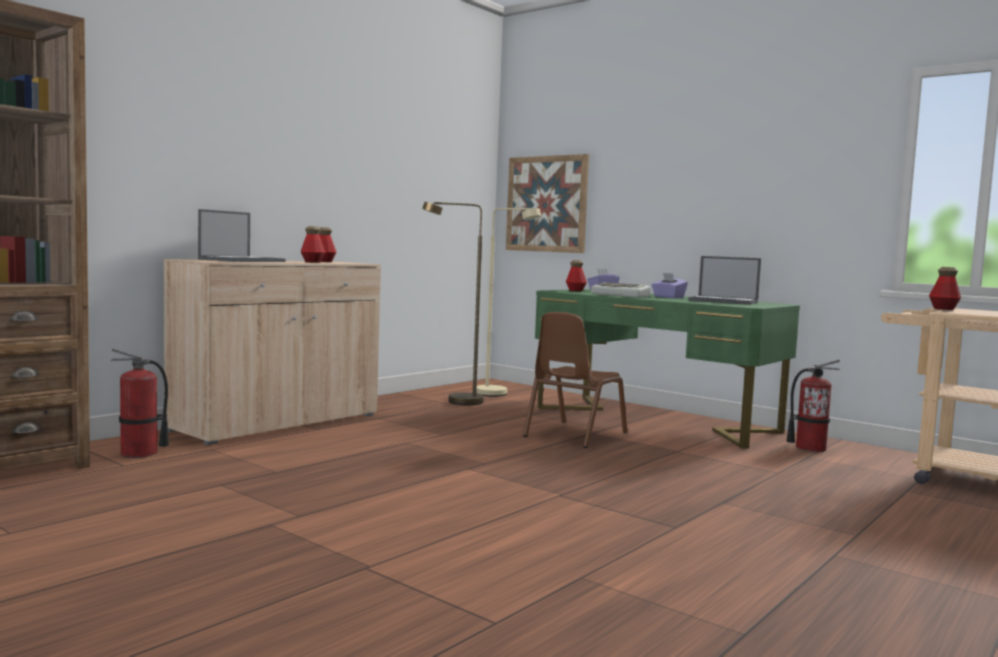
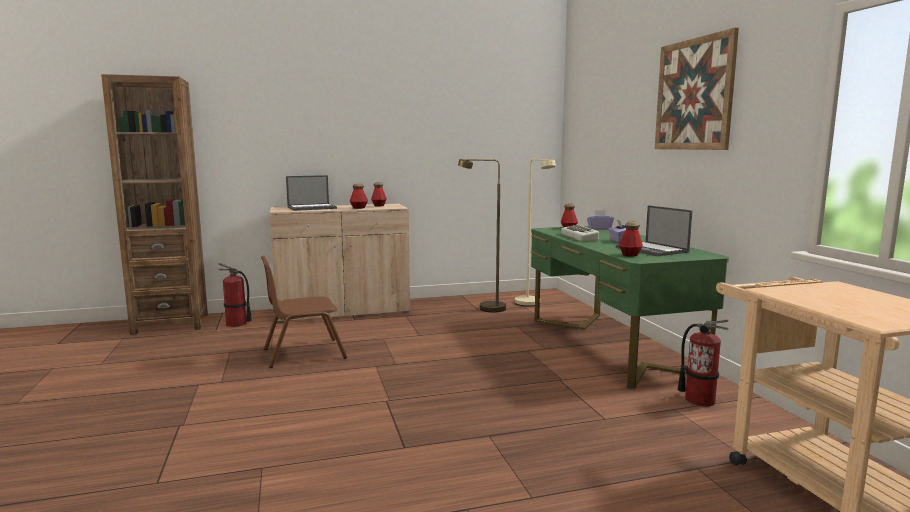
camera: 35 degrees right, 5 degrees up
(546, 204) = (585, 152): picture -> picture (694, 94)
(574, 434) = (510, 349): brown chair -> brown chair (303, 353)
(943, 309) = (780, 285): bottle -> bottle (630, 255)

